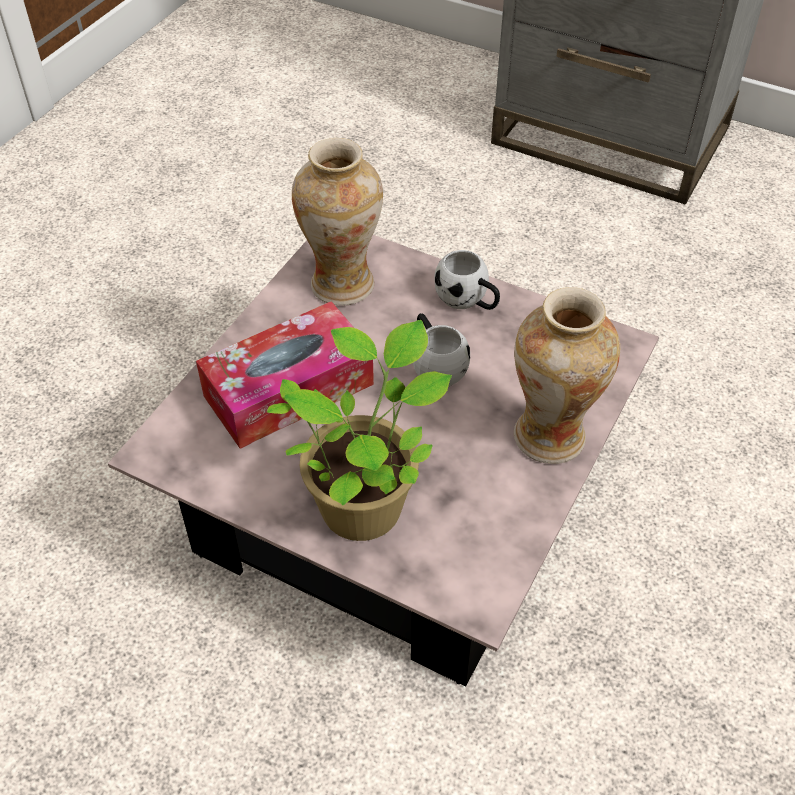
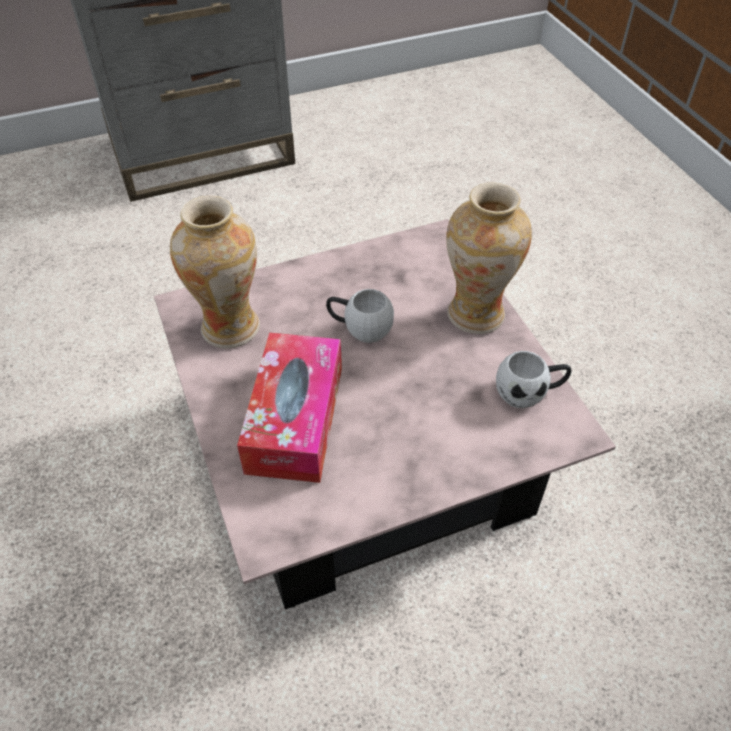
camera: 50 degrees left, 0 degrees up
(365, 503) = (441, 440): potted plant -> none
(468, 301) = (323, 277): white mug -> white mug (529, 392)

